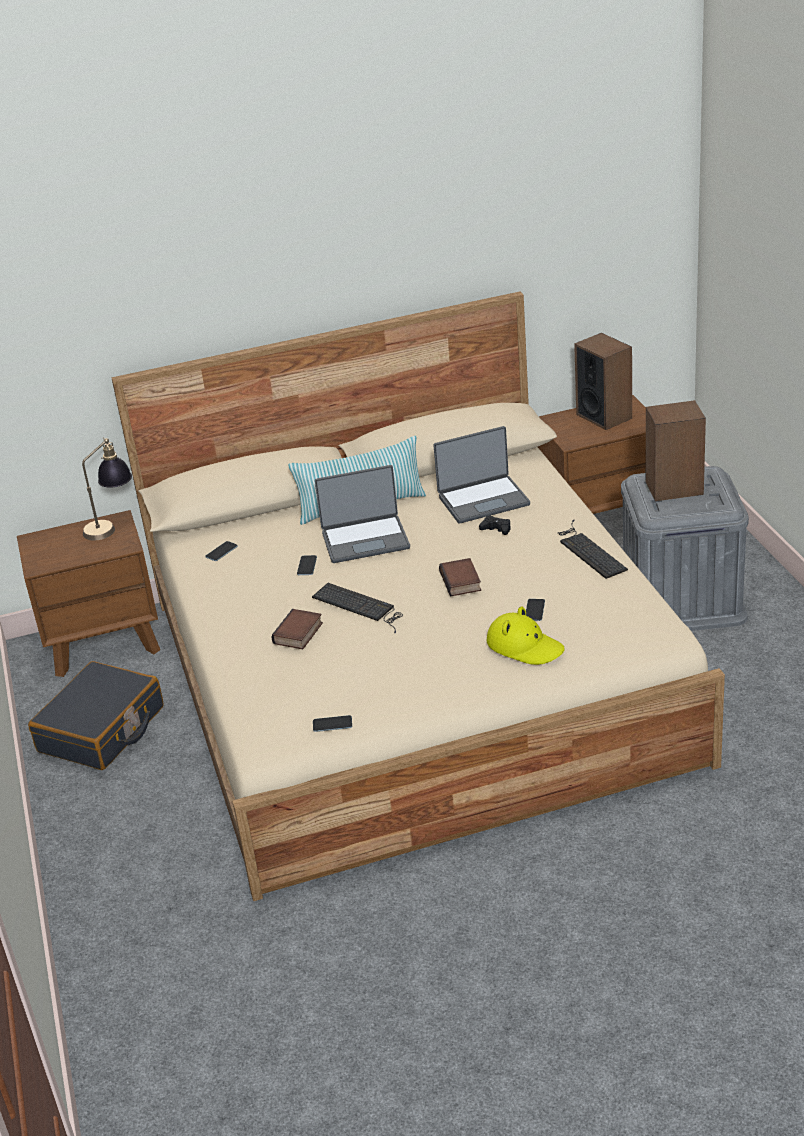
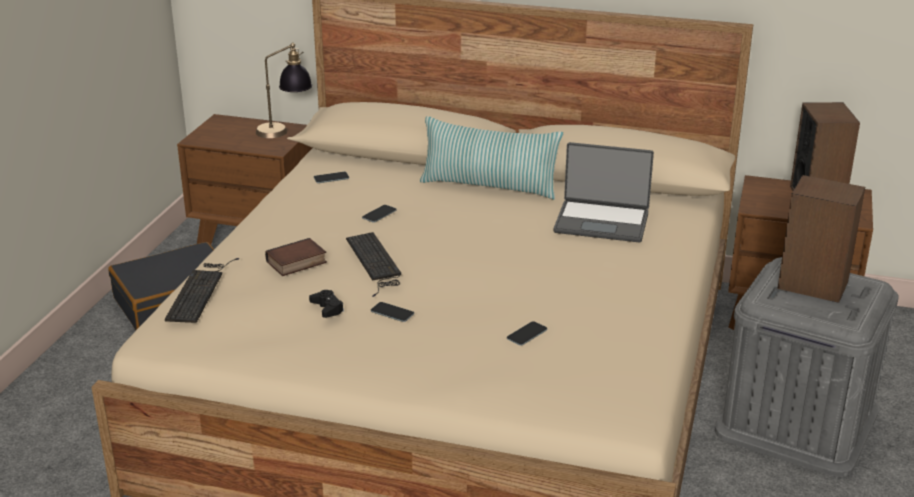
camera: 30 degrees right, 5 degrees down
(332, 724) = (223, 348): phone -> phone (392, 312)
(365, 540) = (454, 213): laptop -> none
(462, 582) = (491, 280): book -> none
(496, 529) = (582, 250): black game controller -> black game controller (327, 308)
(525, 646) = (473, 361): yellow hat -> none
(588, 551) = (647, 304): keyboard -> keyboard (200, 290)

